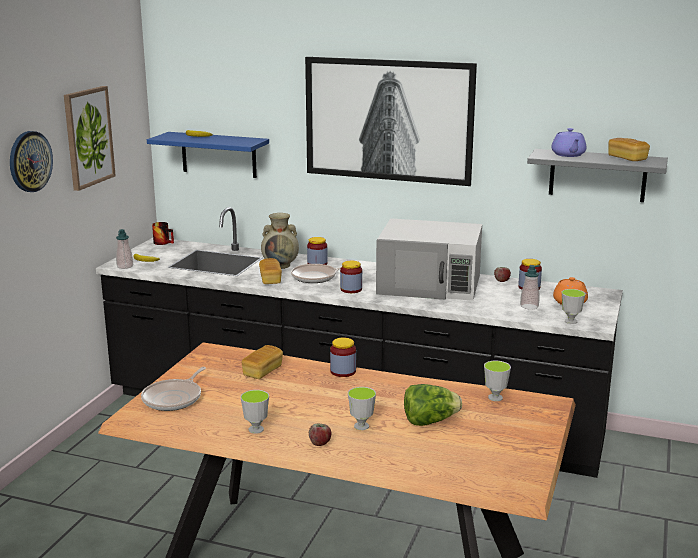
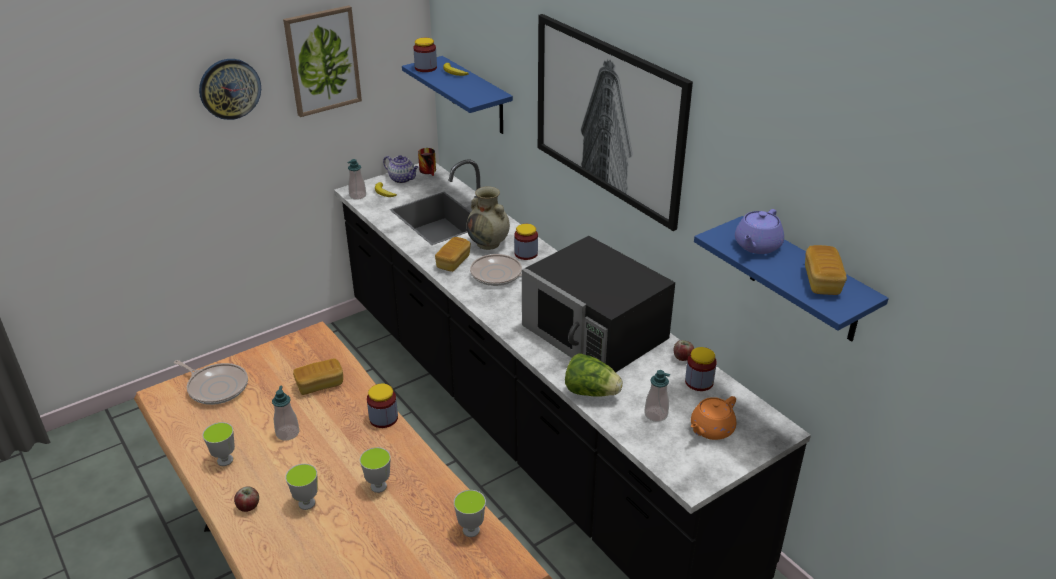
camera: 35 degrees right, 15 degrees up
(148, 251) = (402, 179): none -> teapot
(174, 398) = (216, 387): frying pan -> frying pan turned 120 degrees counterclockwise
(282, 401) = (287, 433): none -> soap dispenser
(351, 289) = (507, 308): jar -> jar (426, 68)
(429, 421) = (370, 530): lettuce -> lettuce (591, 392)
(430, 284) = (596, 332): white microwave -> black microwave
(570, 321) = (669, 461): cup -> cup (378, 486)
(597, 175) = (805, 281): grey shelf -> blue shelf

